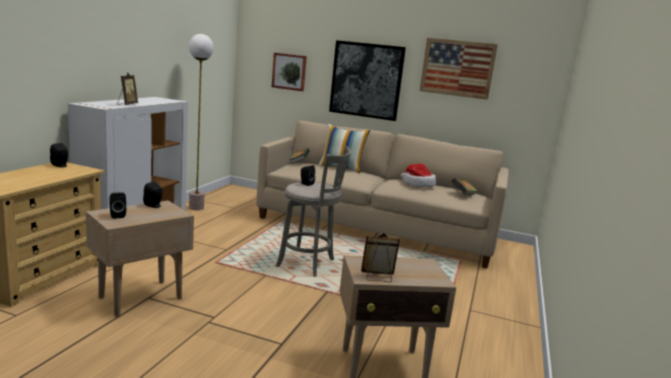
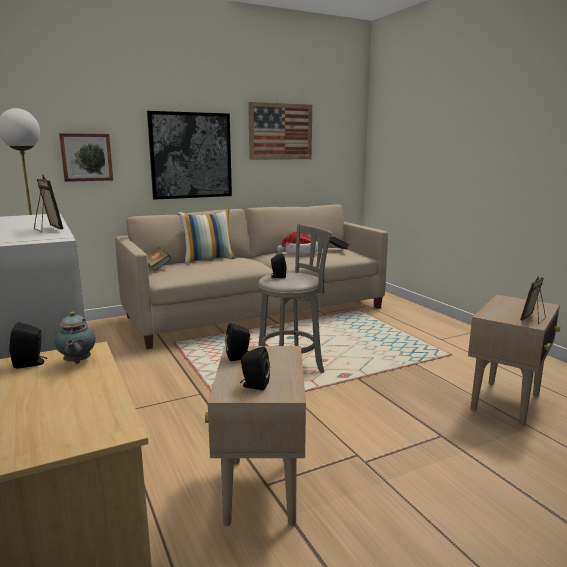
camera: 45 degrees left, 0 degrees up
(70, 171) = (77, 362): none -> teapot

